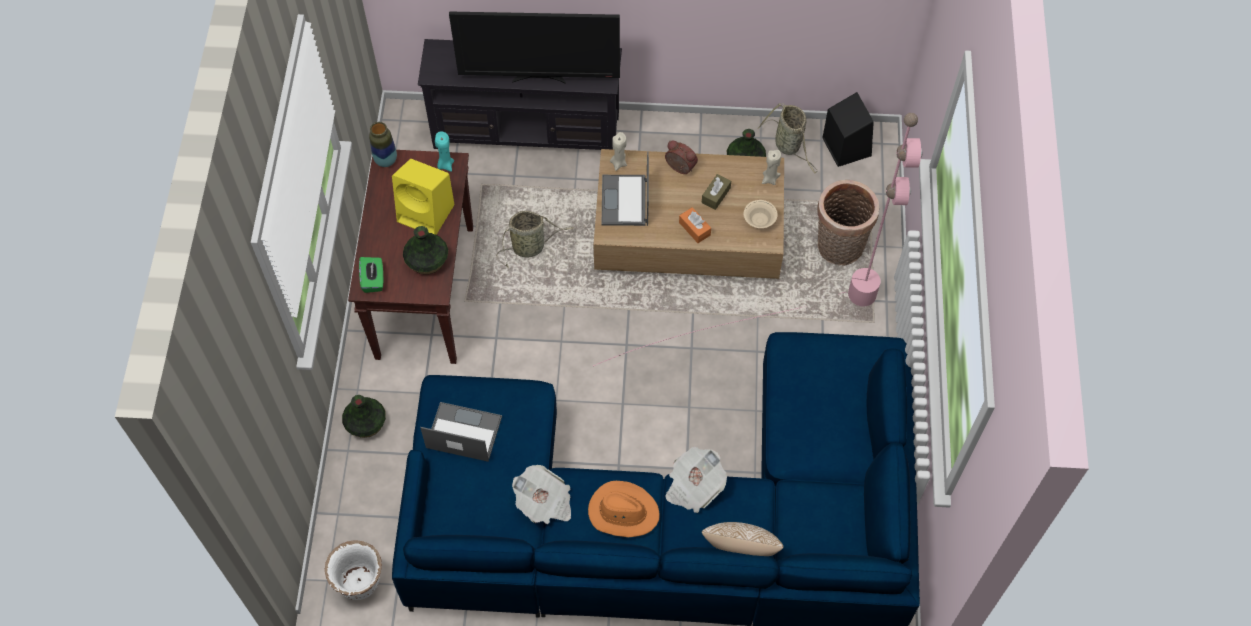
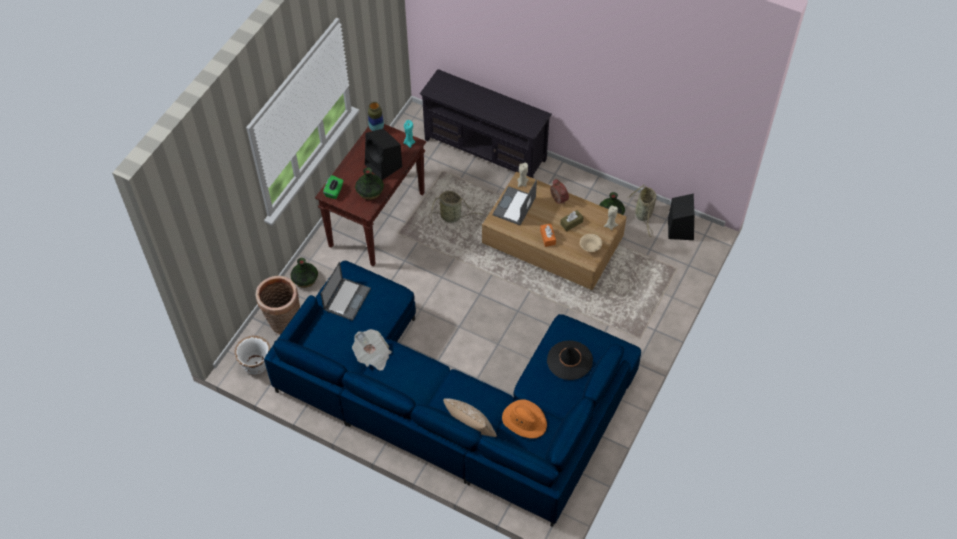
camera: 25 degrees right, 5 degrees down
(427, 213) = (384, 166): yellow speaker -> black speaker
(463, 432) = (347, 298): laptop -> laptop turned 75 degrees clockwise
(539, 78) = (492, 114): television -> none
(623, 511) = (415, 378): orange hat -> orange hat (524, 420)
(693, 486) = (463, 381): newspaper -> none
(787, 312) = (588, 312): pink floor lamp -> none
(822, 395) = (569, 360): none -> black hat
(838, 249) = (641, 287): basket -> basket (284, 323)

